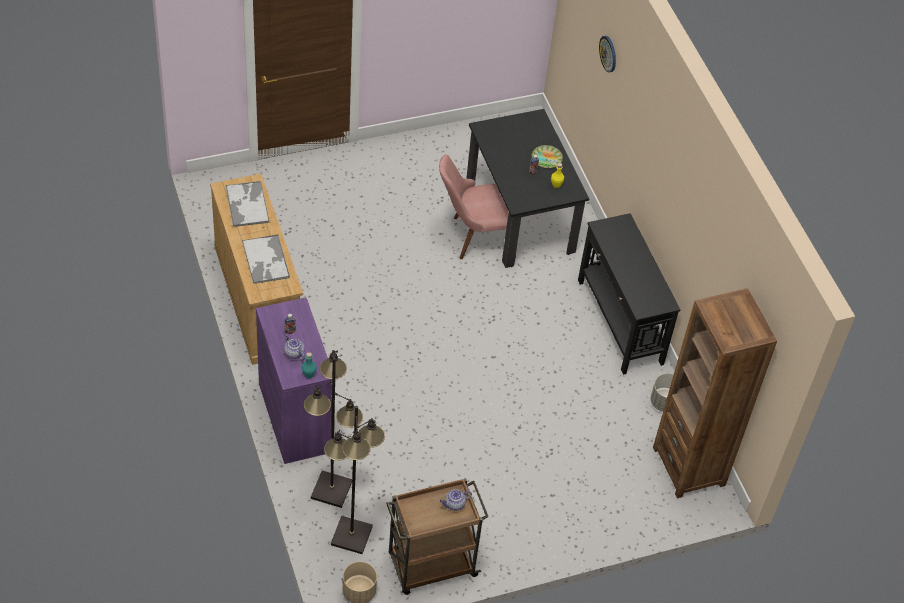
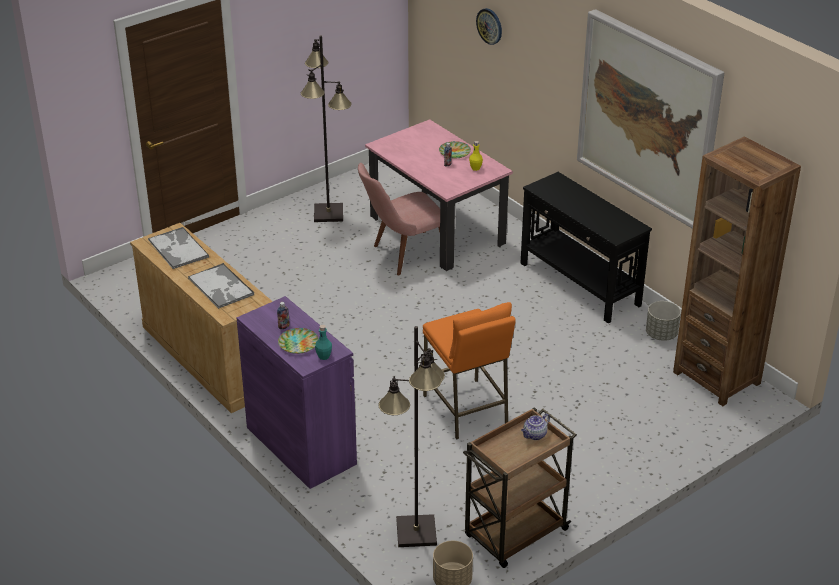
camera: 15 degrees left, 15 degrees down
(293, 353) = (298, 343): teapot -> plate
(332, 489) = (373, 497): black floor lamp -> black floor lamp (329, 213)
(450, 426) = (466, 409): none -> orange stool
(519, 217) = (437, 230): black dining table -> pink dining table
(695, 219) = (648, 117): none -> picture

